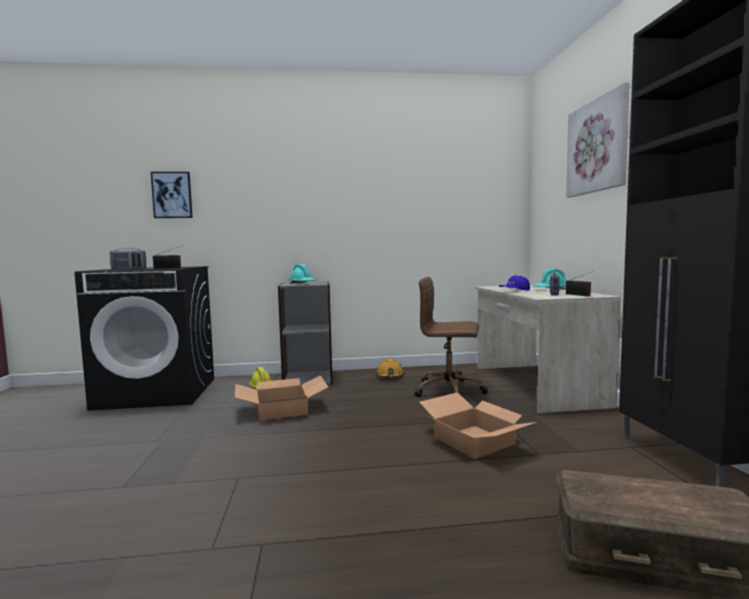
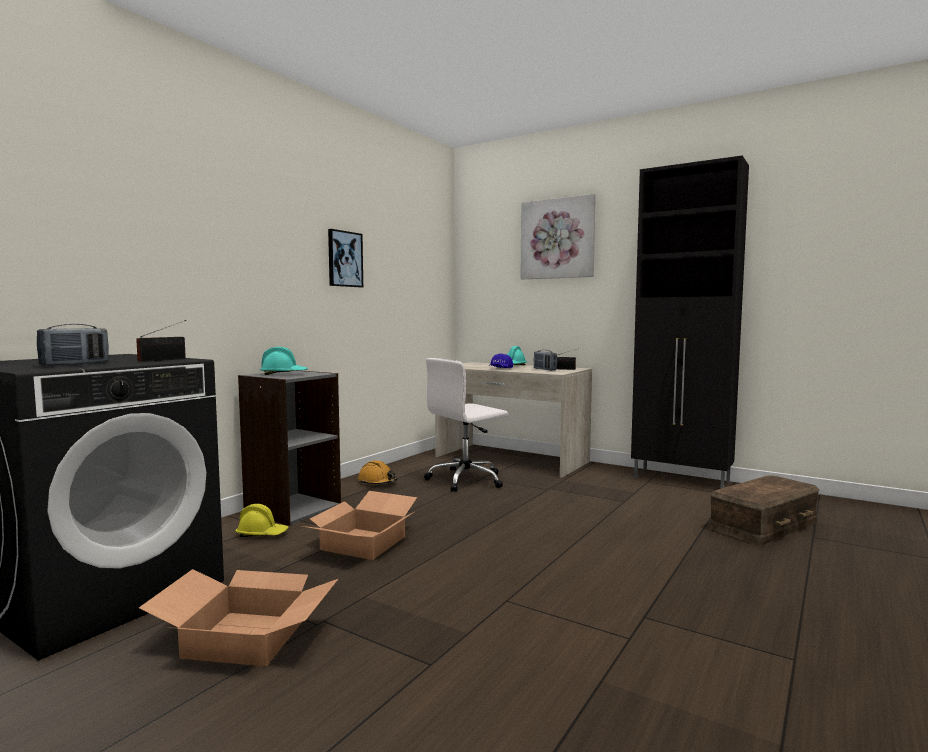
camera: 50 degrees left, 0 degrees up
(172, 195) = (53, 221): picture -> picture (344, 259)
(450, 391) = (467, 480): brown office chair -> white office chair
(475, 441) = (576, 507): cardboard box -> cardboard box (248, 637)

